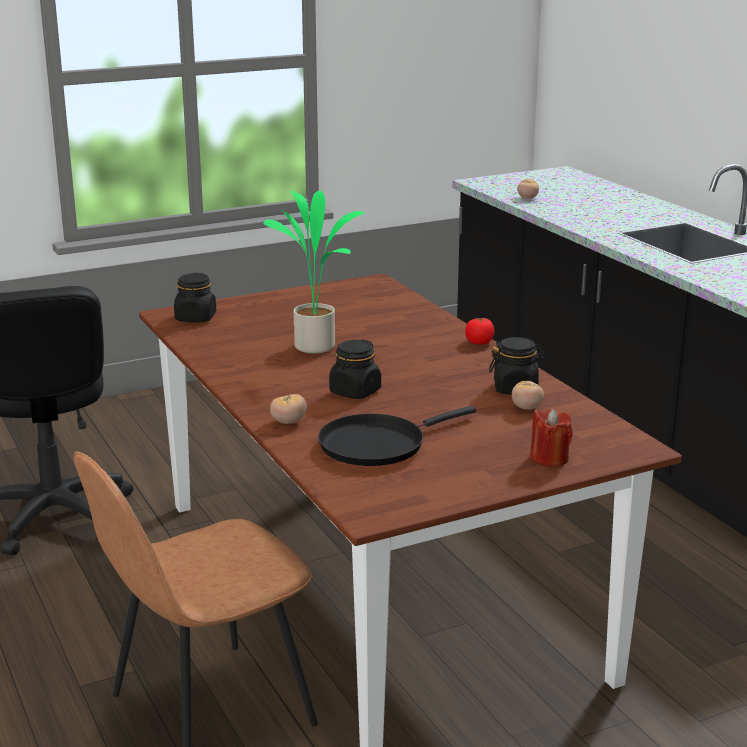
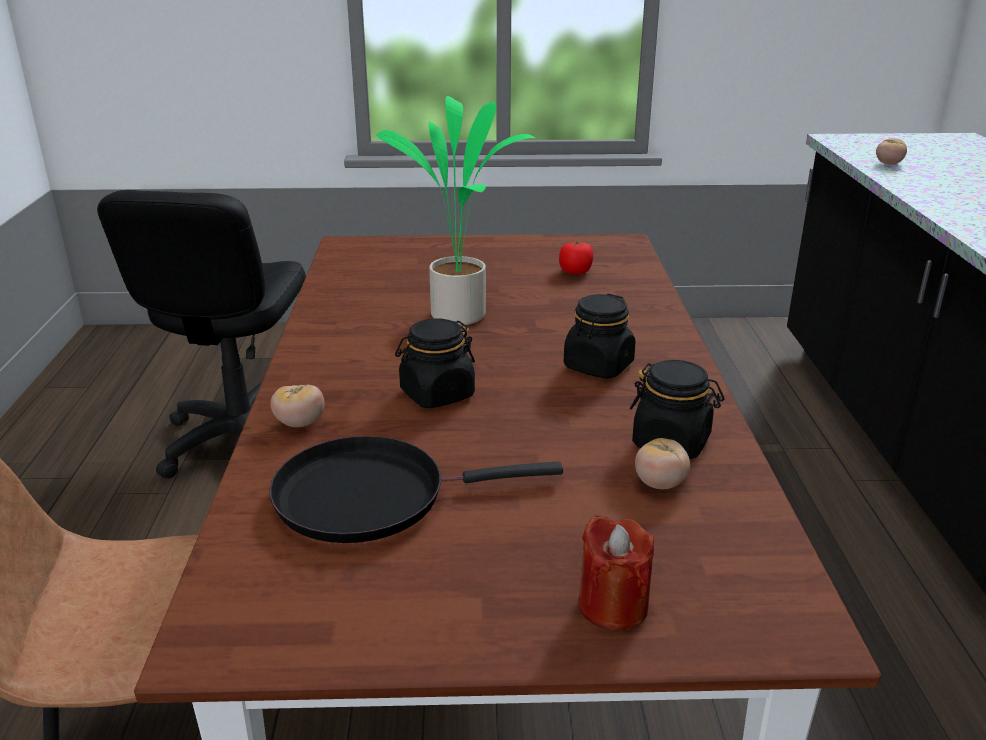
camera: 25 degrees right, 5 degrees up
(195, 318) = (369, 254): black jar -> black jar (598, 366)
(479, 342) = (682, 351): tomato -> tomato (575, 271)

